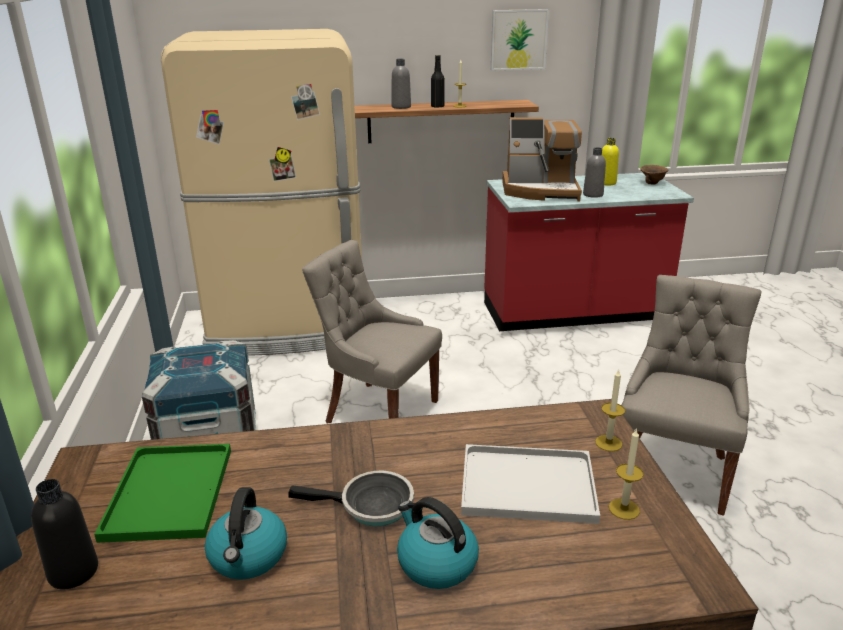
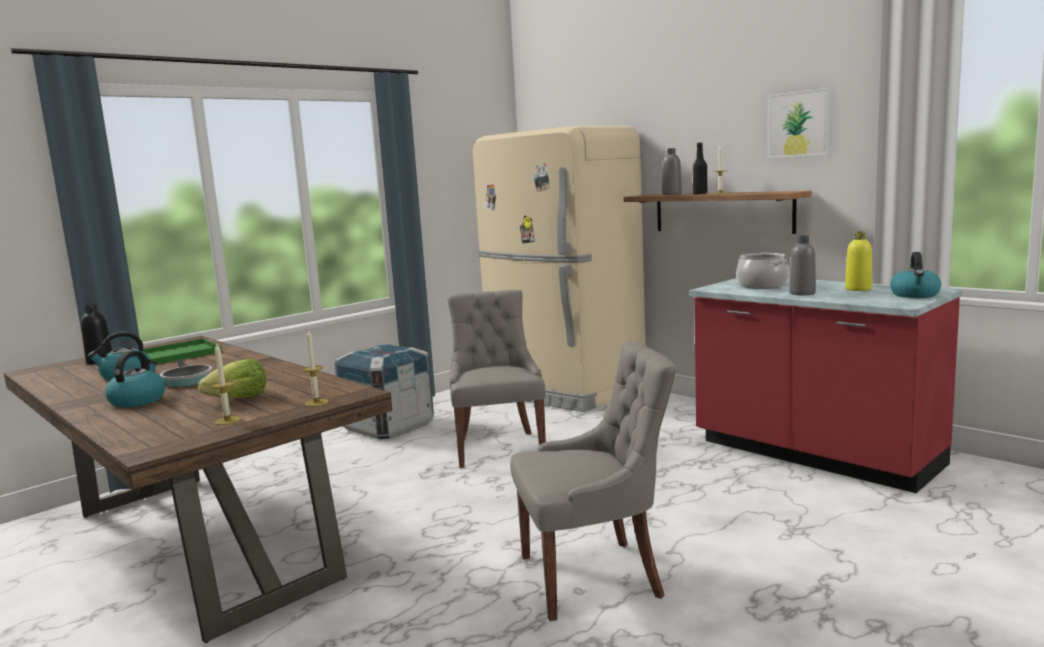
camera: 55 degrees right, 15 degrees down
(530, 484) = (239, 399): white tray -> lettuce
(541, 191) = (762, 285): coffee machine -> cooking pot
(652, 183) = (915, 295): brown bowl -> kettle

